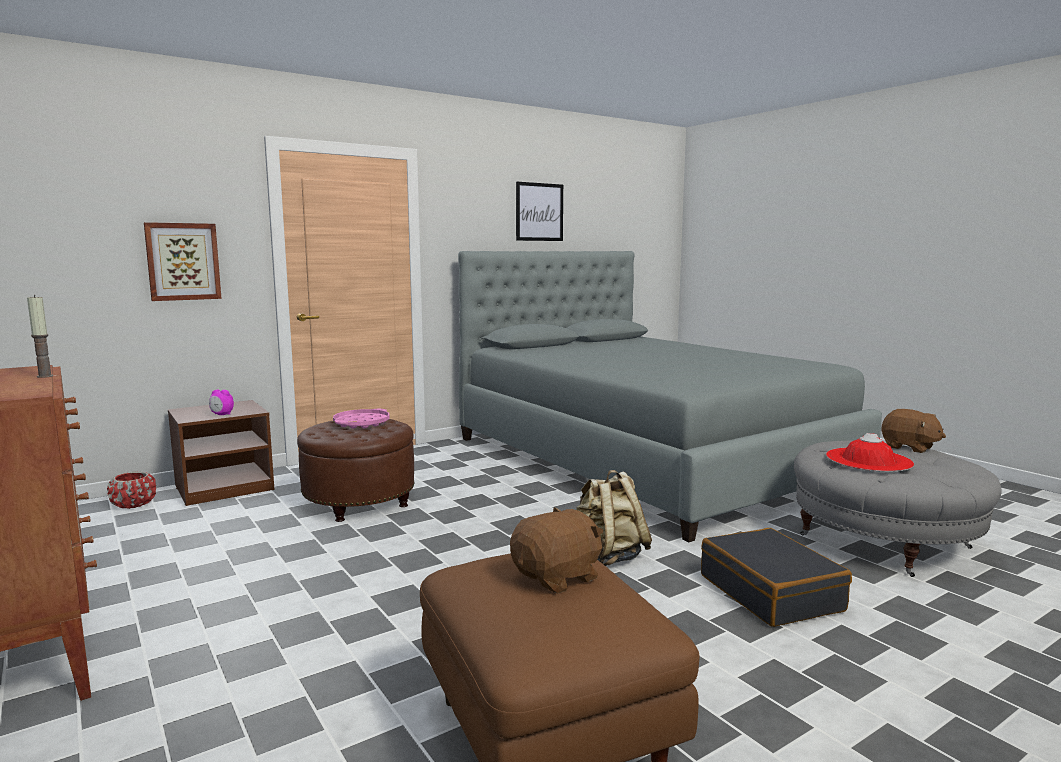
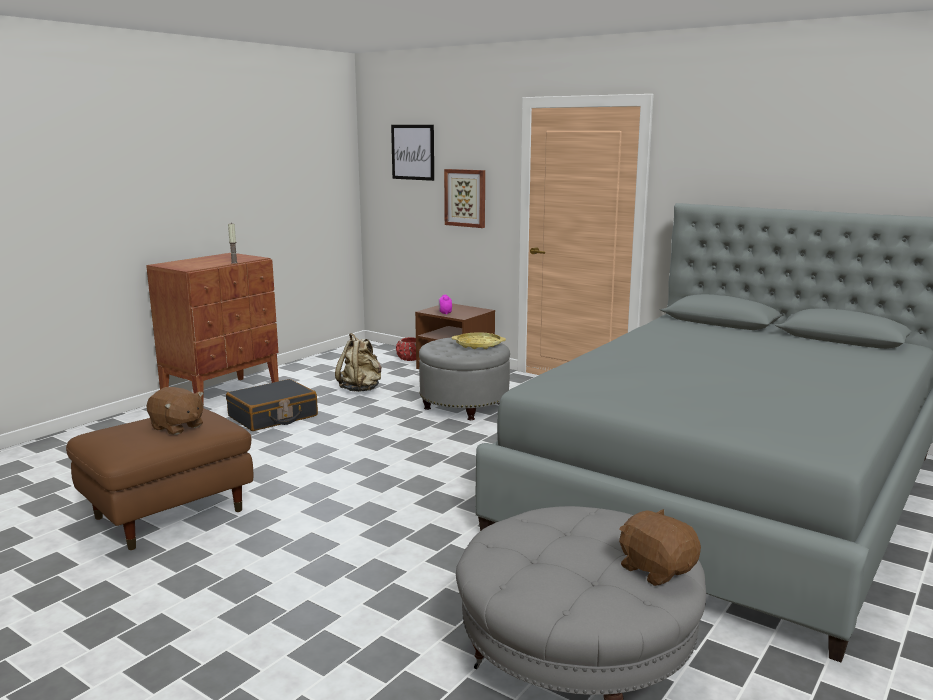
camera: 70 degrees right, 5 degrees up
(359, 502) = (464, 406): brown ottoman -> grey ottoman
(362, 423) = (478, 345): pink tray -> yellow tray
(539, 212) = (810, 158): picture -> picture (413, 152)
(608, 556) = (423, 503): beige backpack -> beige backpack (361, 389)
(771, 593) = (389, 580): black suitcase -> black suitcase (273, 416)
(868, 460) = (549, 534): red hat -> none
(909, 447) = (656, 569): brown plush toy -> brown plush toy turned 120 degrees clockwise

